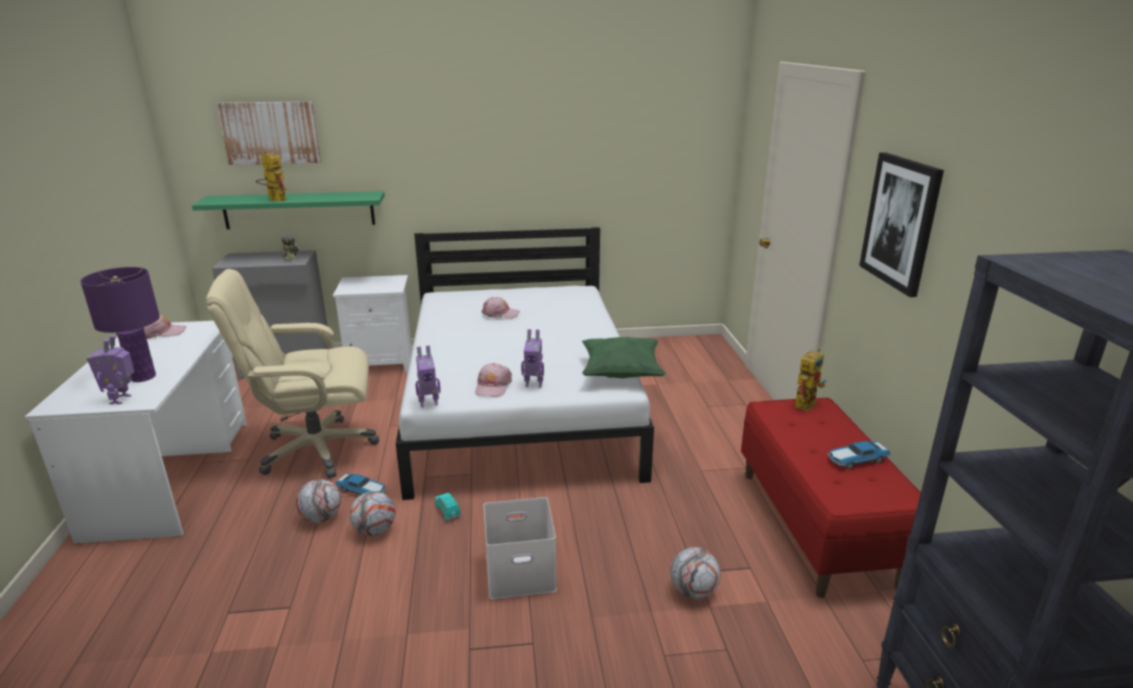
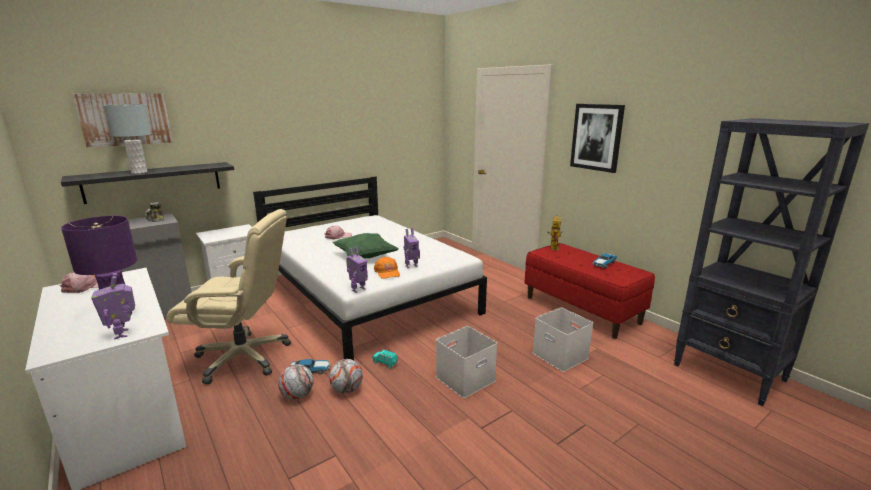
camera: 30 degrees left, 5 degrees down
(274, 199) = (139, 172): toy robot -> grey table lamp
(299, 210) = (154, 182): green shelf -> black shelf
(316, 449) = (244, 357): beige office chair -> beige office chair turned 135 degrees counterclockwise
(493, 386) = (387, 272): pink cap -> orange cap
(621, 373) = (453, 251): green pillow -> green pillow (365, 257)
(693, 591) = (561, 355): football -> white storage box

